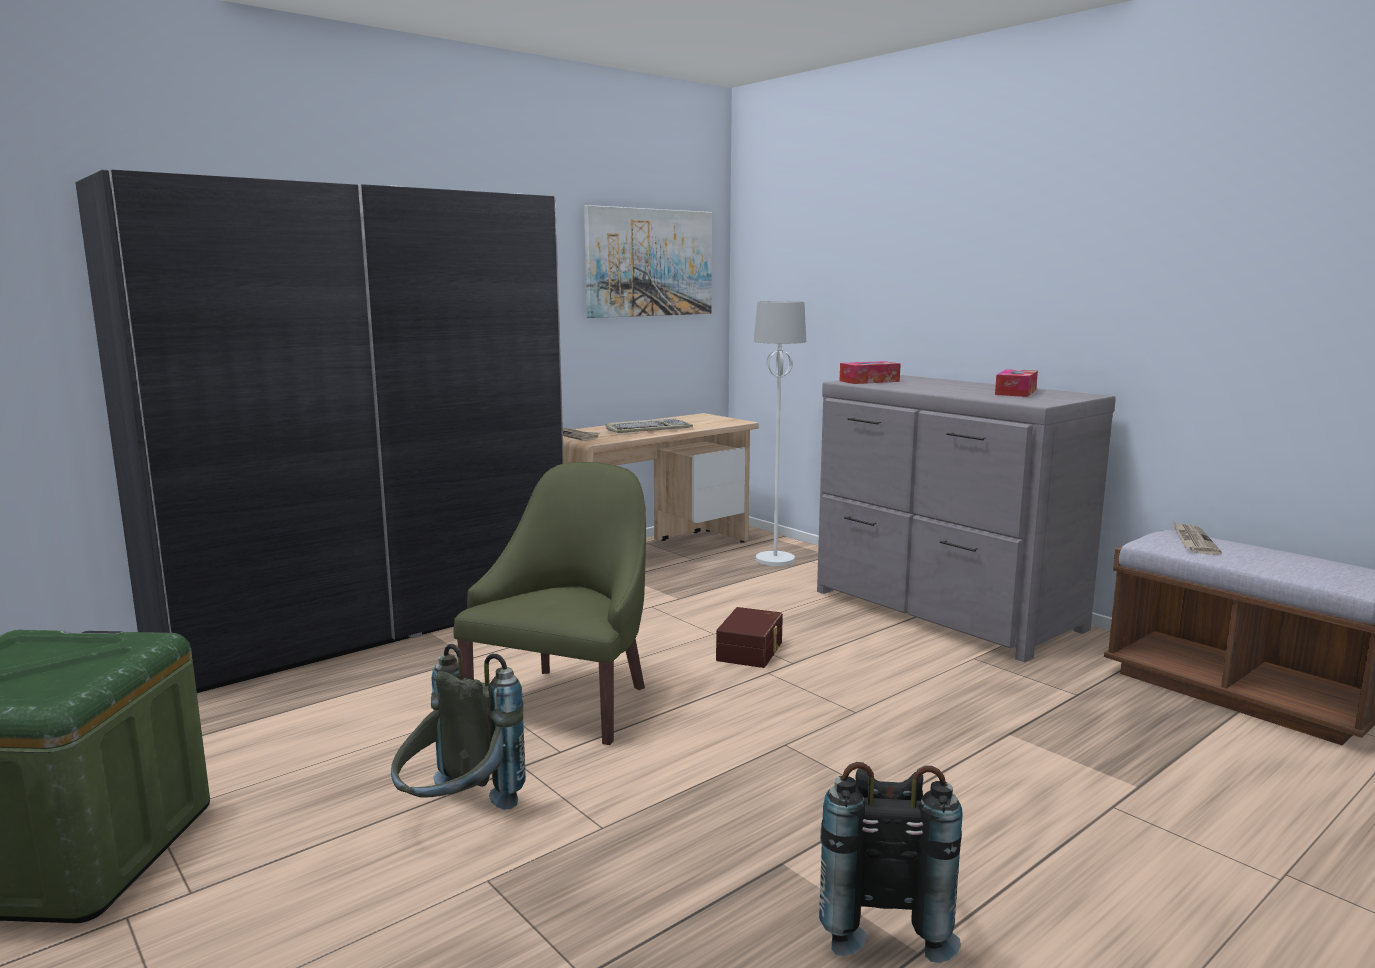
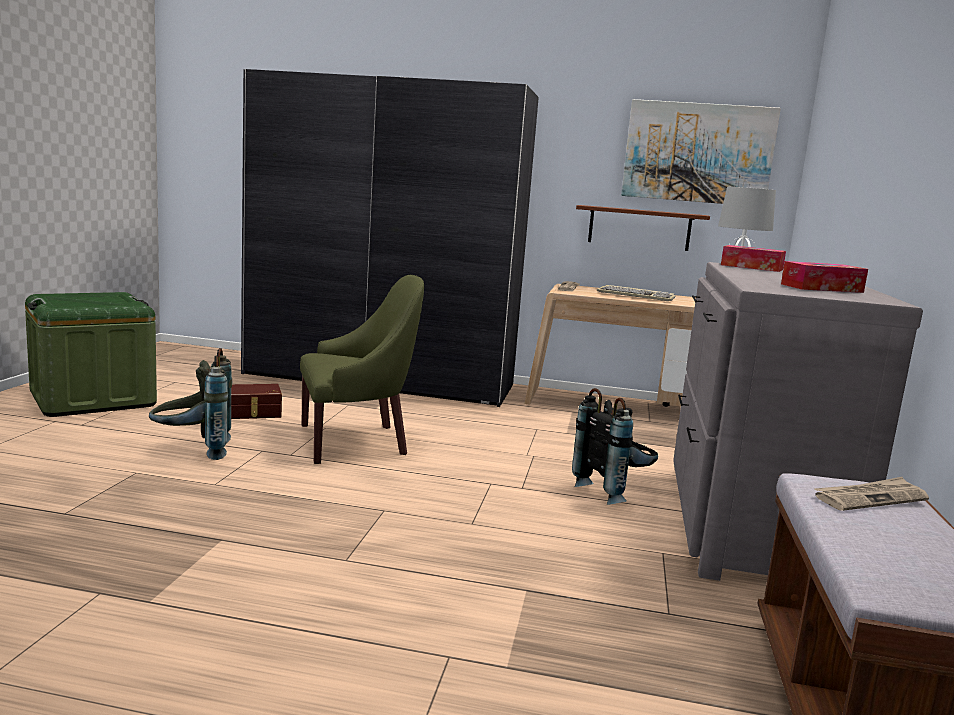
camera: 50 degrees right, 0 degrees up
(608, 352) = (639, 228): none -> brown shelf
(751, 651) = (518, 471): brown storage box -> brown storage box (253, 413)
(879, 918) = (180, 581): black backpack -> black backpack (614, 492)

